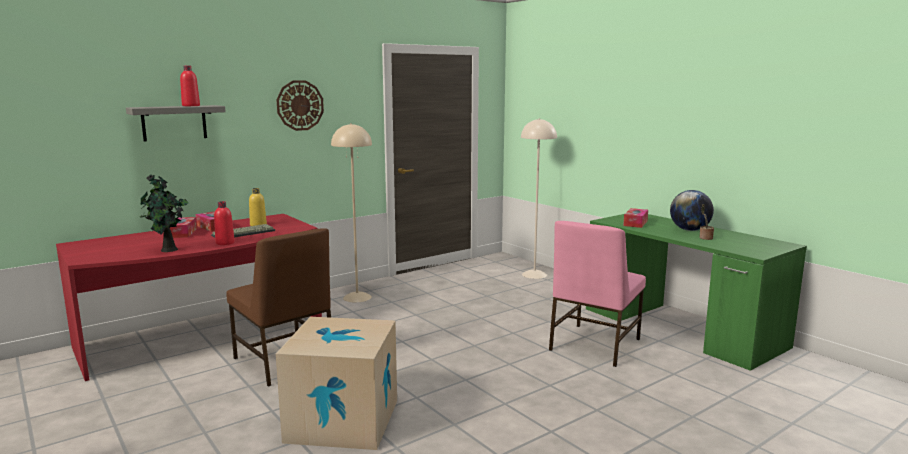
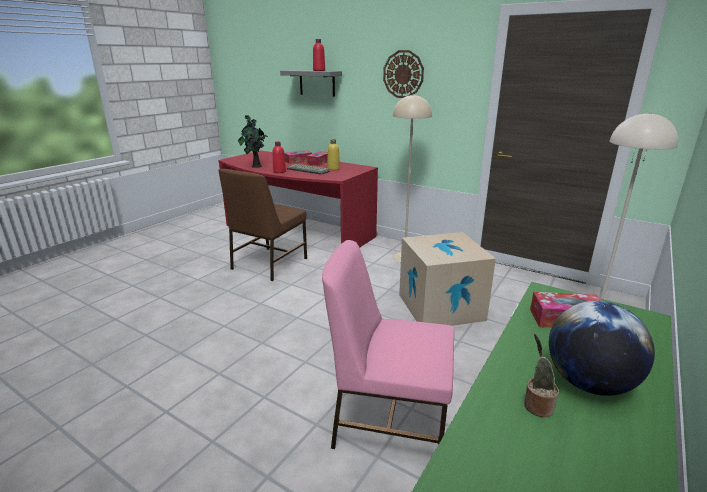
camera: 70 degrees right, 10 degrees up
(343, 420) = (185, 305): cardboard box -> cardboard box (440, 307)

